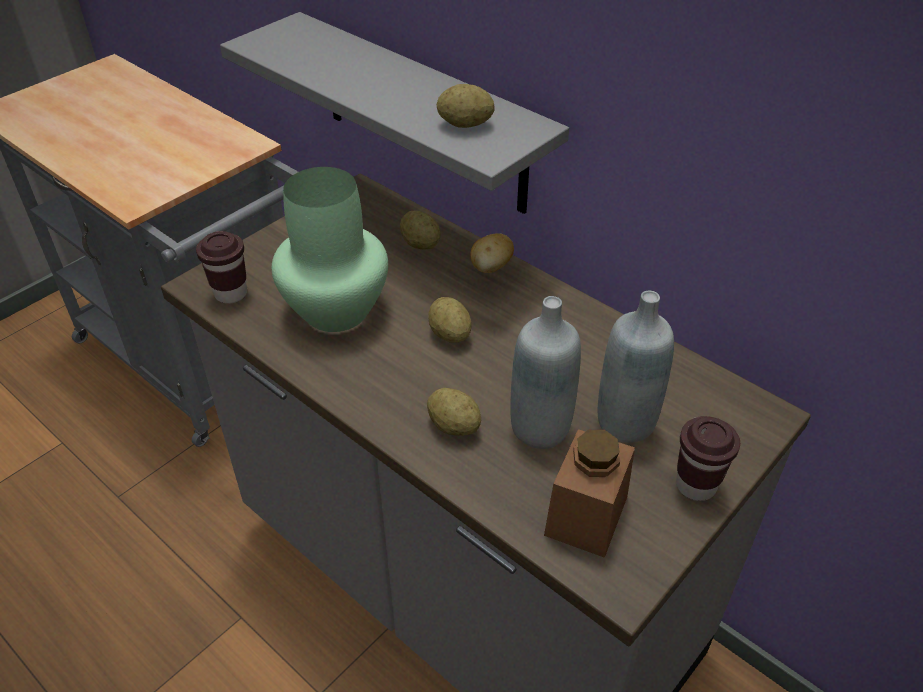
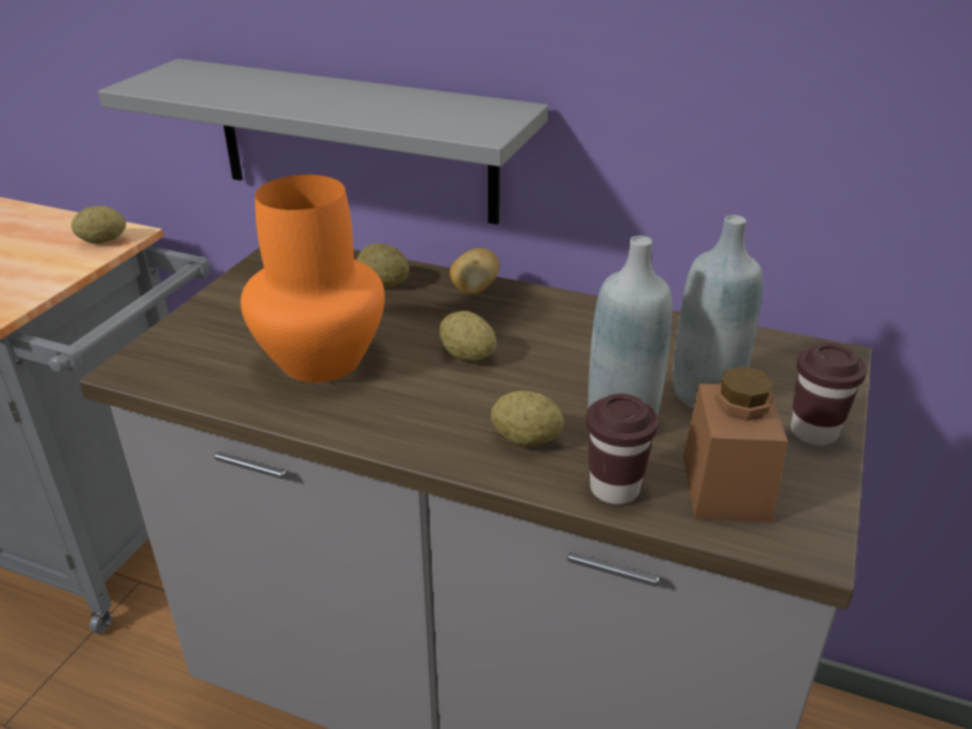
camera: 20 degrees left, 10 degrees down
(231, 294) = (179, 369): brown cup -> brown cup (614, 489)
(337, 309) = (322, 359): green vase -> orange vase
(465, 124) = (438, 115): potato -> potato (103, 241)

